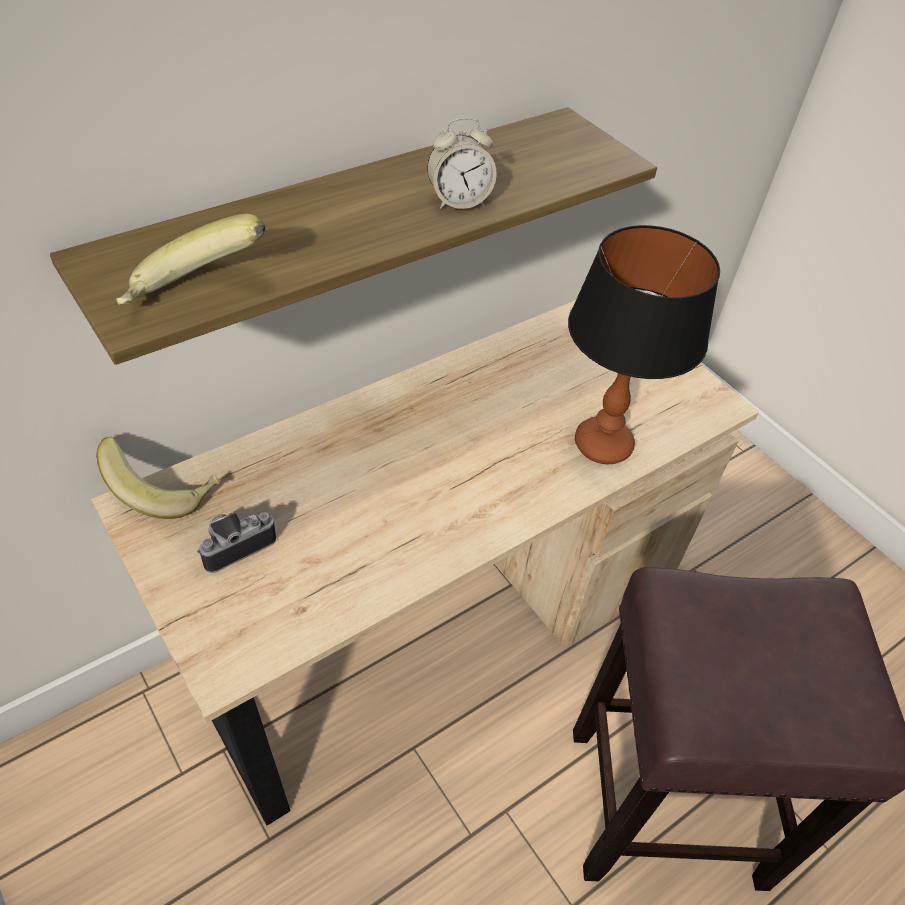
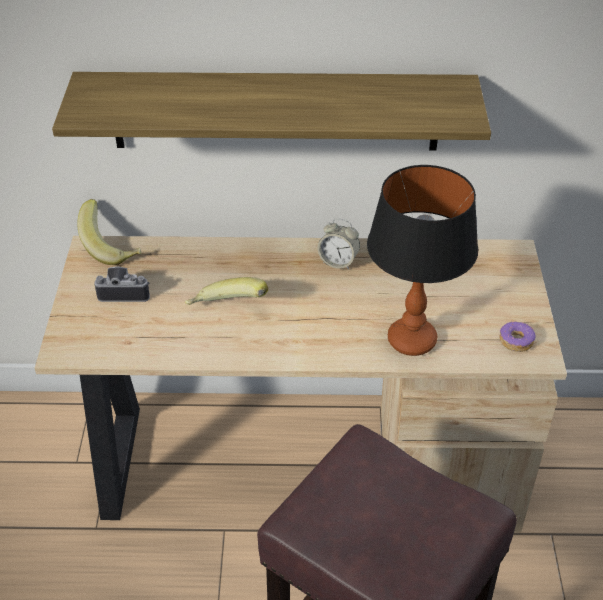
camera: 40 degrees right, 5 degrees down
(196, 295) = (117, 114): banana -> banana (227, 310)
(458, 201) = (320, 111): alarm clock -> alarm clock (338, 262)
(690, 399) = (515, 341): none -> donut

